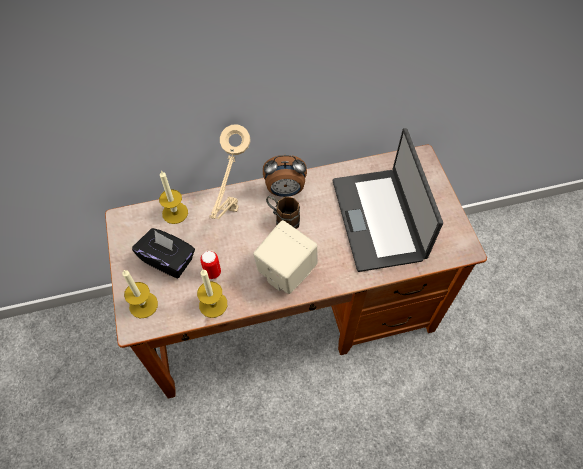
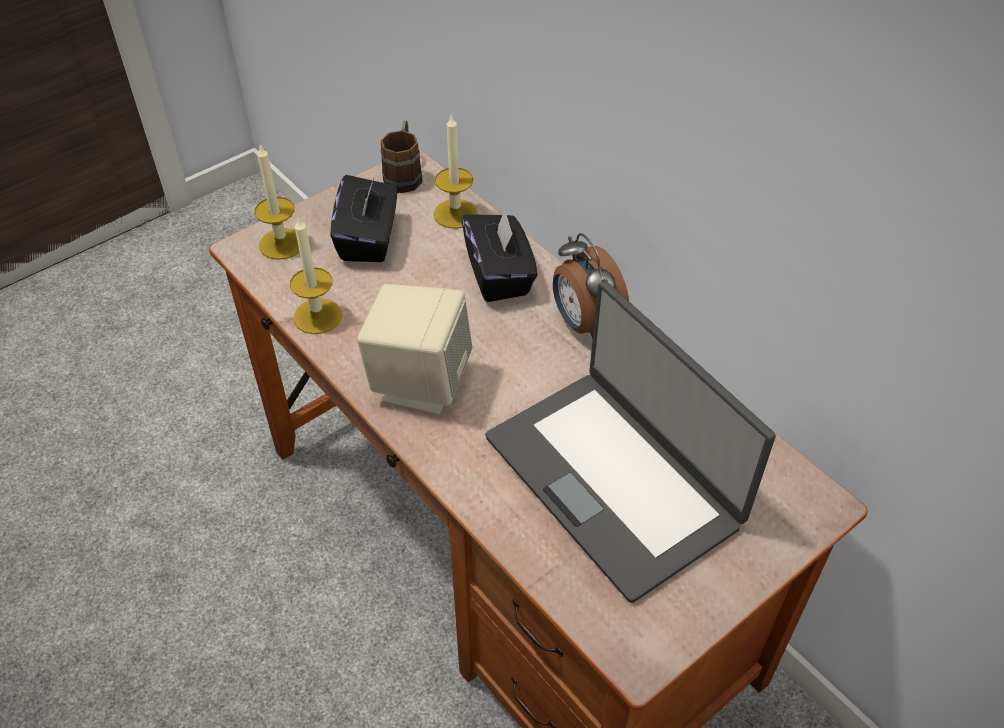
camera: 65 degrees right, 10 degrees down
(212, 272) = (373, 294): can -> none
(233, 211) = (499, 275): beige table lamp -> black tissue box
(282, 219) = (524, 341): brown mug -> brown mug (404, 174)
(379, 219) = (614, 479): laptop -> laptop turned 90 degrees counterclockwise

